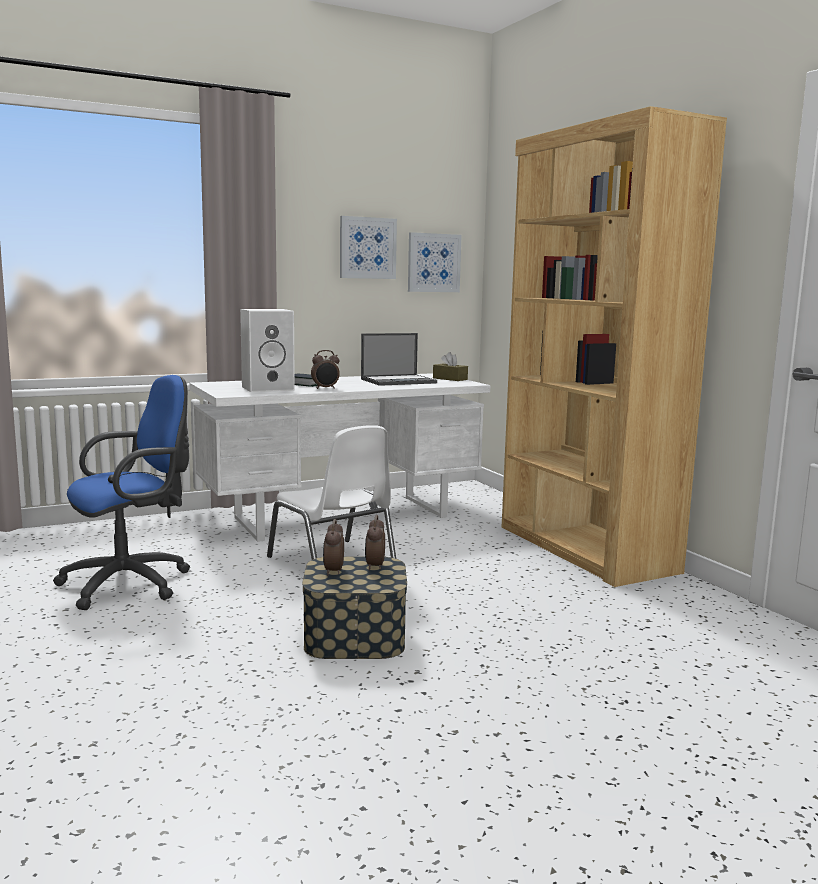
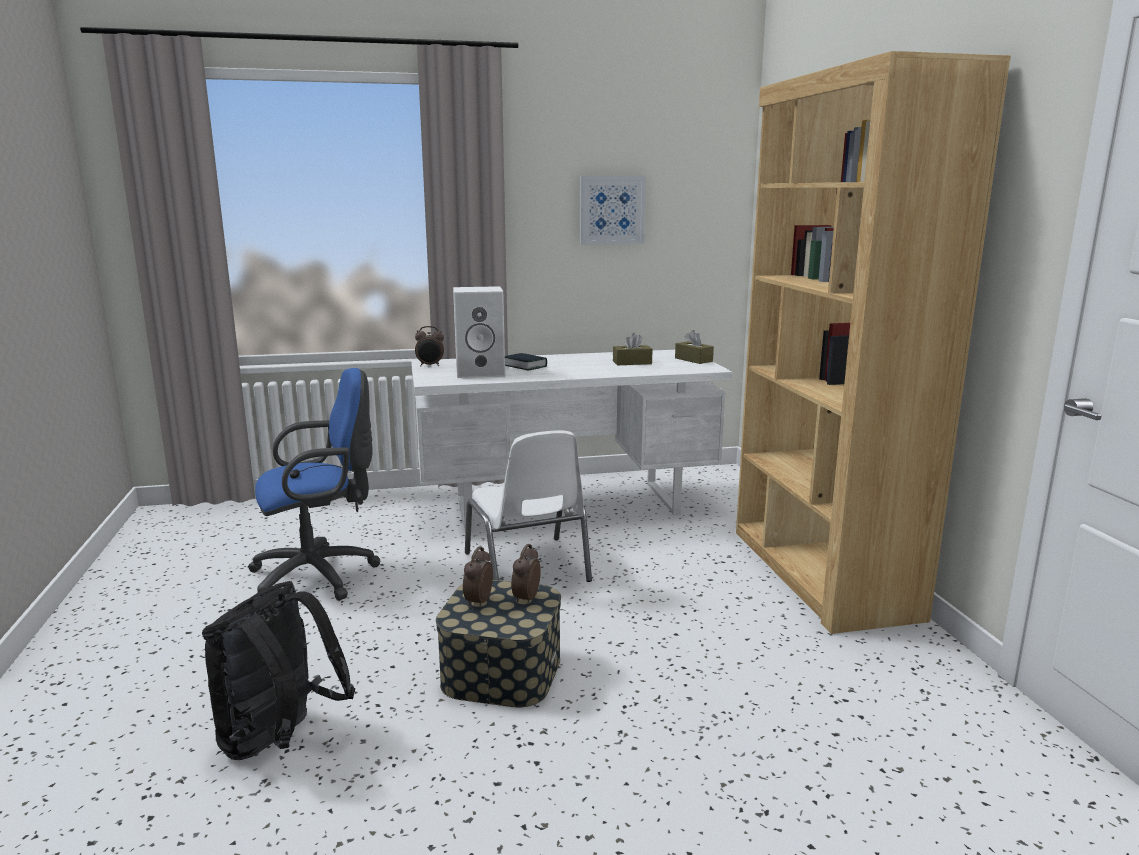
camera: 15 degrees right, 5 degrees up
(174, 705) = (279, 741): none -> black backpack
(325, 388) = (540, 374): alarm clock -> alarm clock (430, 365)
(399, 381) = (632, 362): laptop -> brown tissue box
(433, 263) = (690, 223): picture -> none

